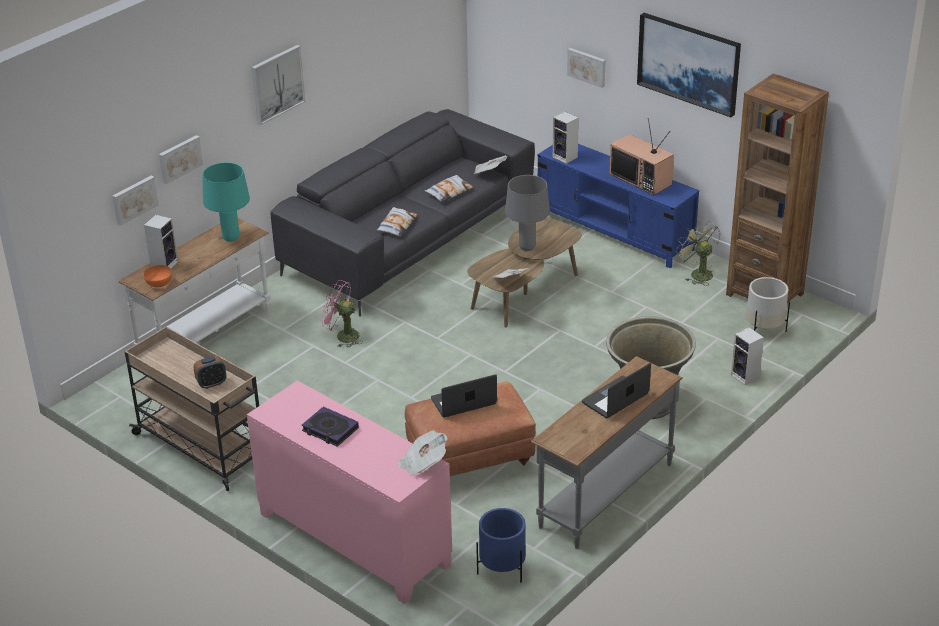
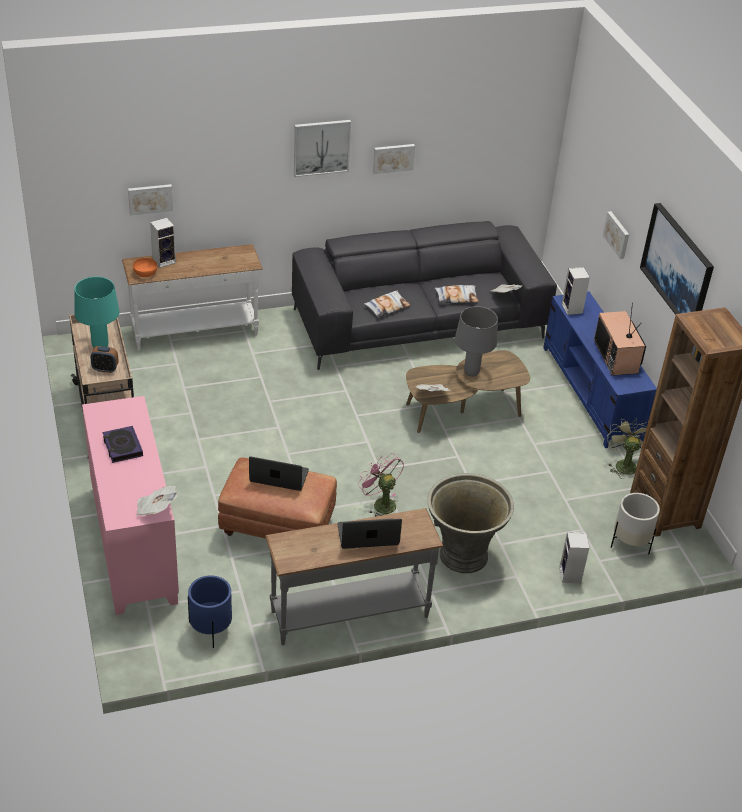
camera: 30 degrees right, 5 degrees up
(179, 158) = (203, 179): picture -> picture (393, 158)
(231, 238) = (231, 261): turquoise table lamp -> turquoise table lamp (100, 346)
(342, 336) = (289, 379): pink fan -> pink fan (380, 503)

